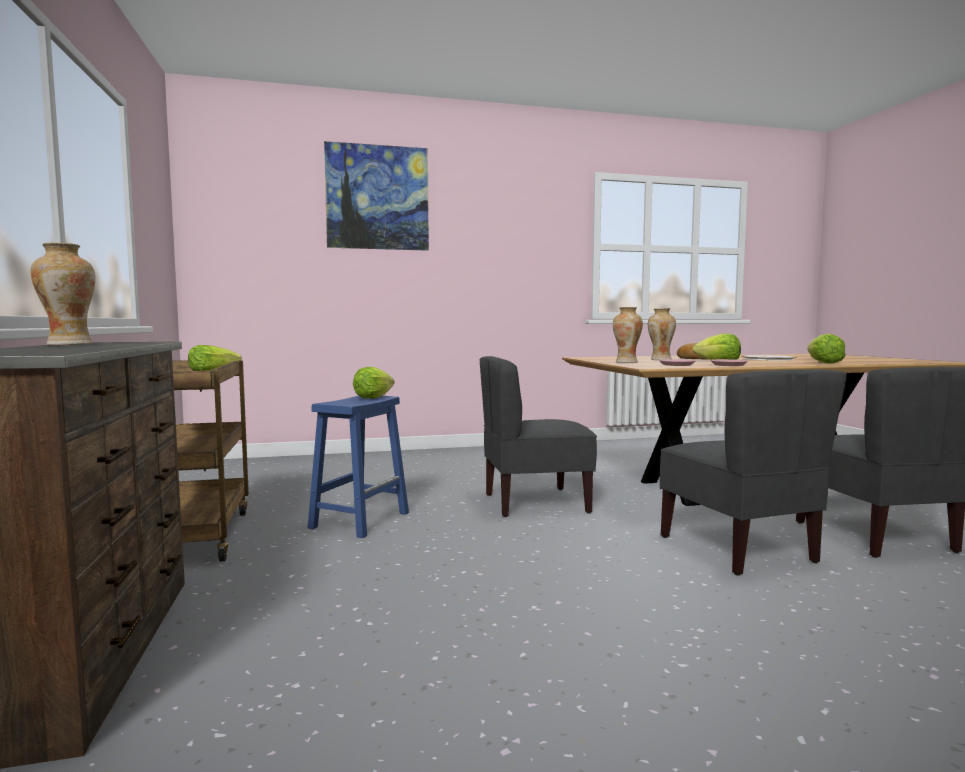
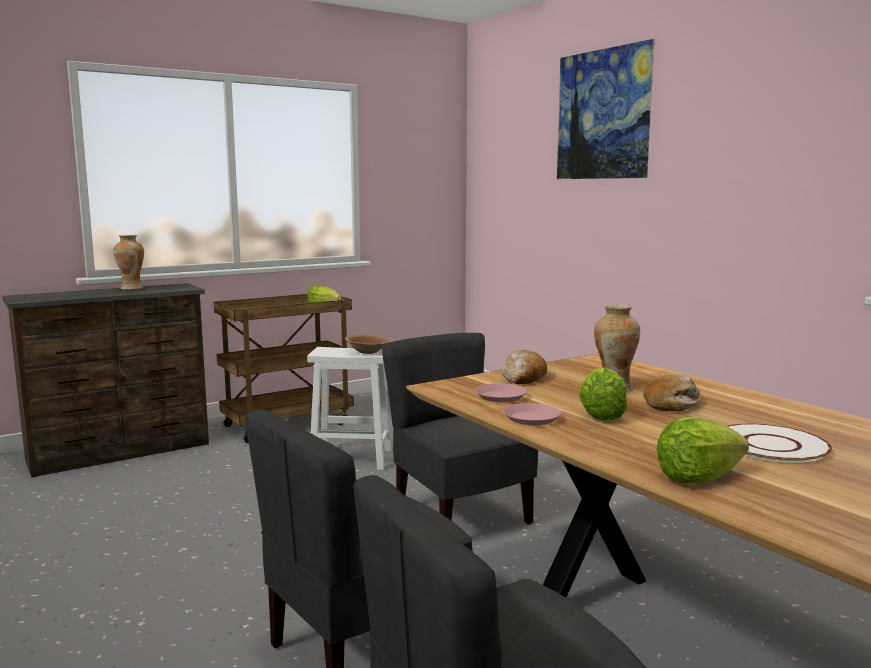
camera: 70 degrees right, 5 degrees up
(360, 519) = (353, 458): blue stool -> white stool
(373, 397) = (367, 352): lettuce -> brown bowl
(626, 362) = (523, 377): vase -> bread

